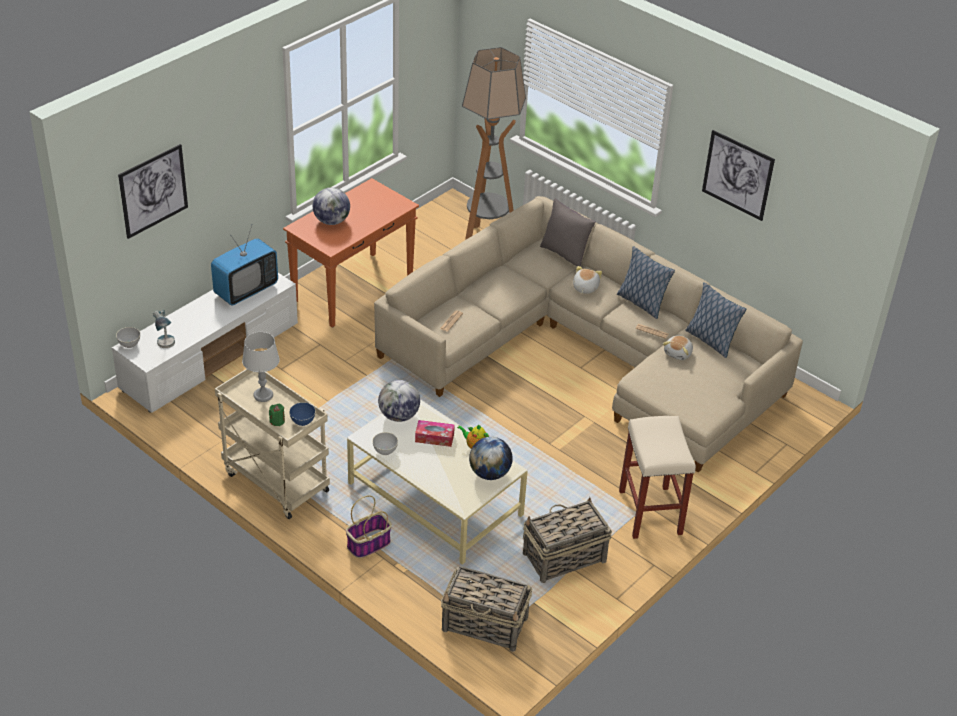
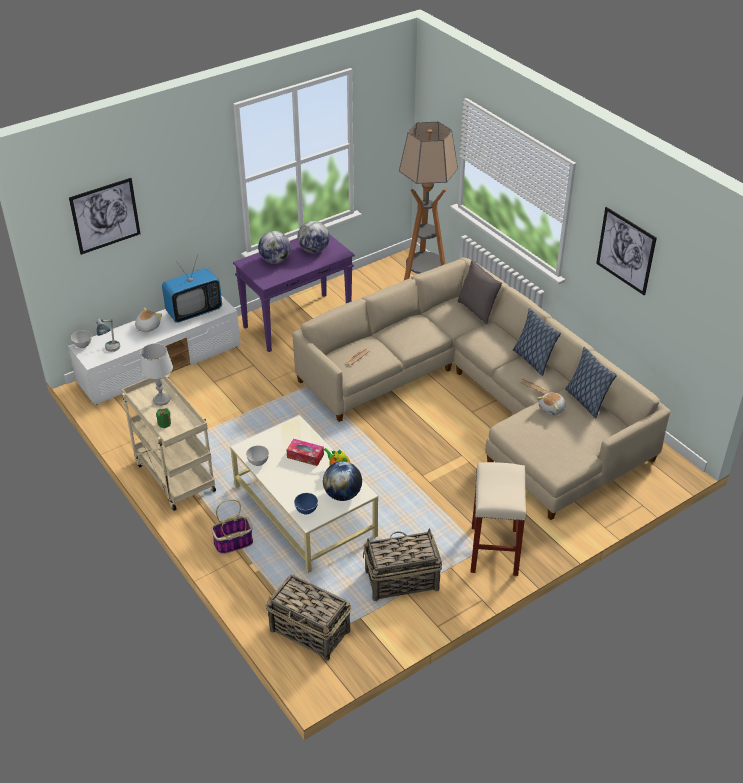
camera: 15 degrees right, 0 degrees up
(302, 421) = (185, 426): blue bowl -> blue bowl (306, 510)
(353, 289) = (298, 322): orange console table -> purple console table
(399, 416) = (281, 433): globe -> globe (314, 250)
(585, 287) = (485, 341): plush toy -> plush toy (147, 327)

